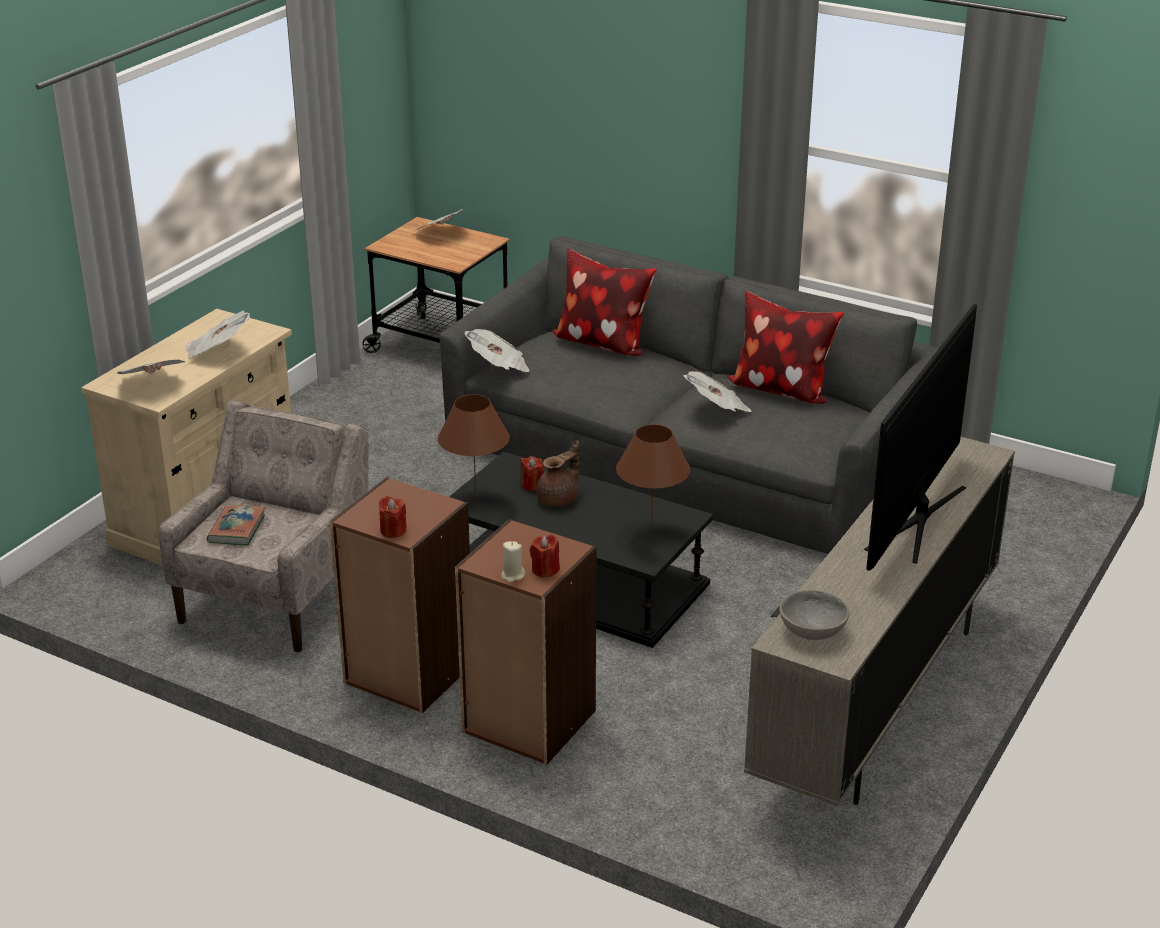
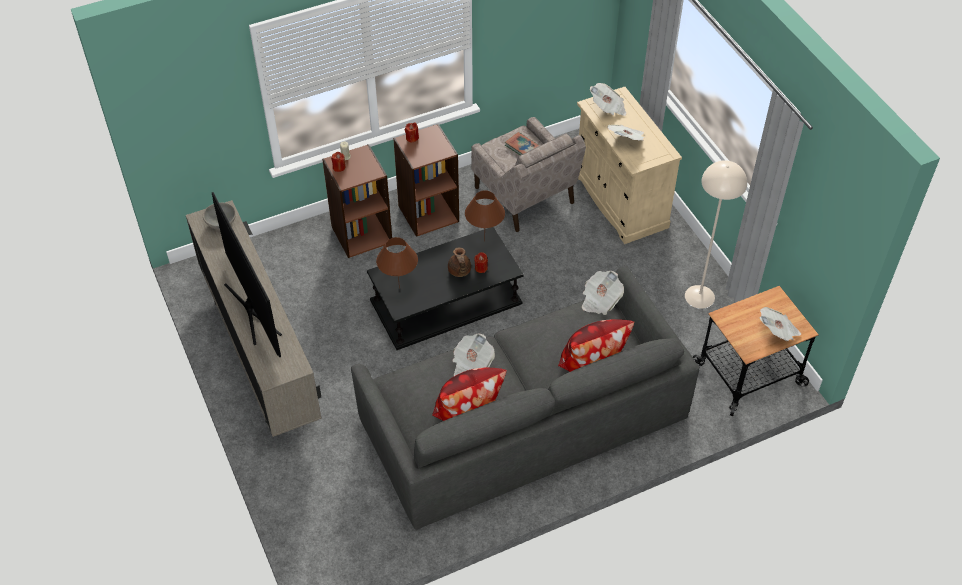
camera: 125 degrees right, 20 degrees up
(347, 404) = (700, 297): none -> beige floor lamp

